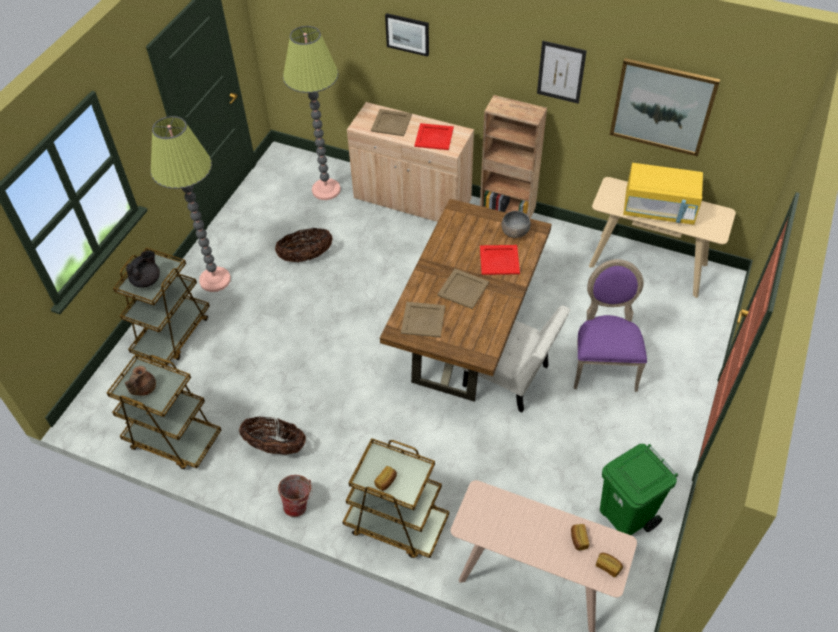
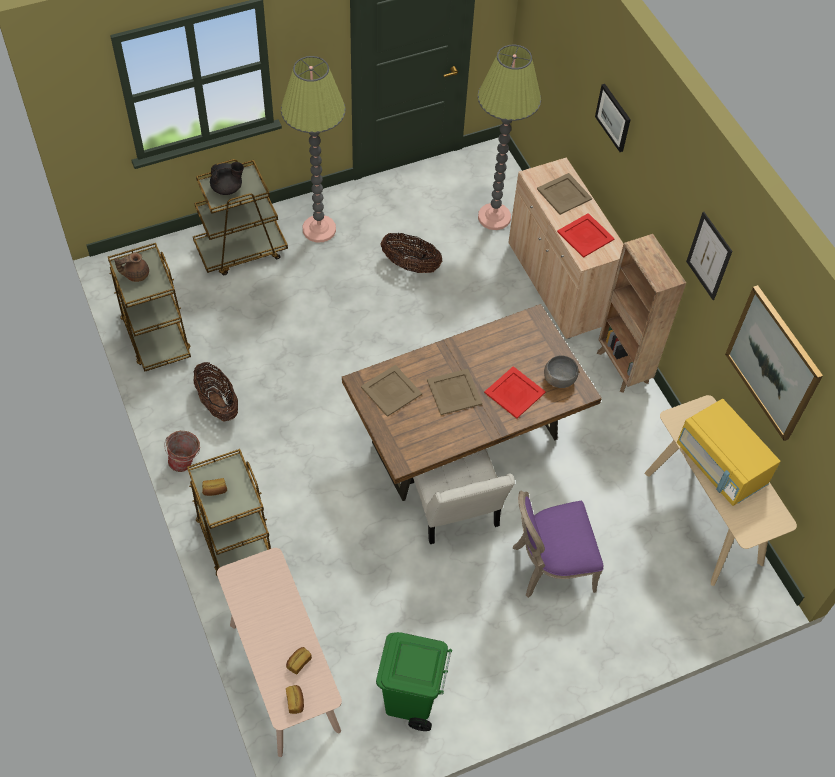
camera: 40 degrees right, 5 degrees up
(603, 363) = (549, 566): purple chair -> purple chair turned 150 degrees counterclockwise

